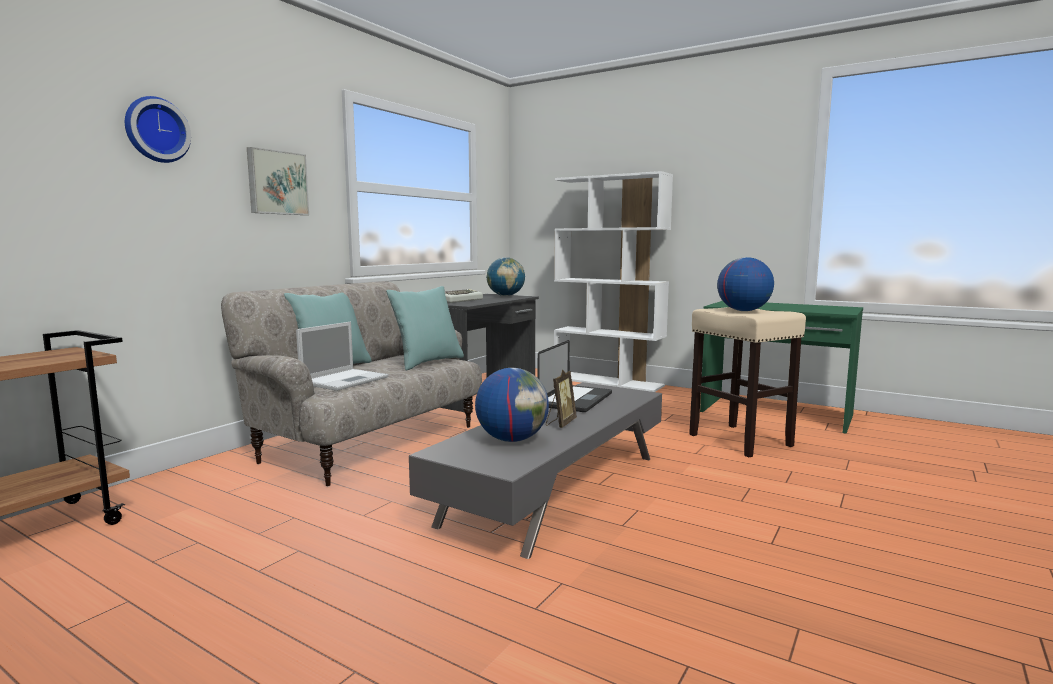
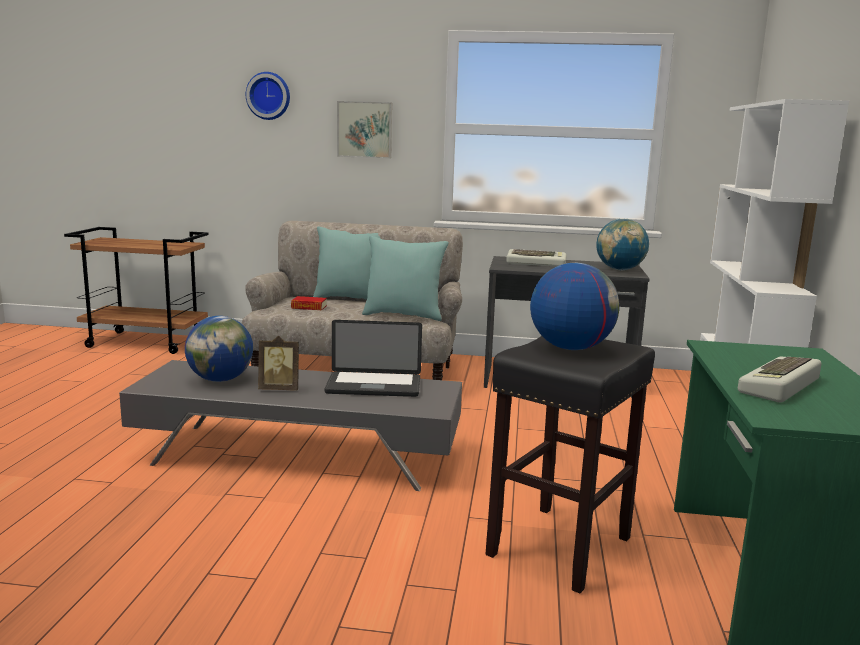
camera: 65 degrees right, 5 degrees up
(345, 380) = (309, 307): laptop -> book
(738, 440) = (560, 545): beige stool -> black stool
(794, 308) = (781, 387): none -> keyboard

